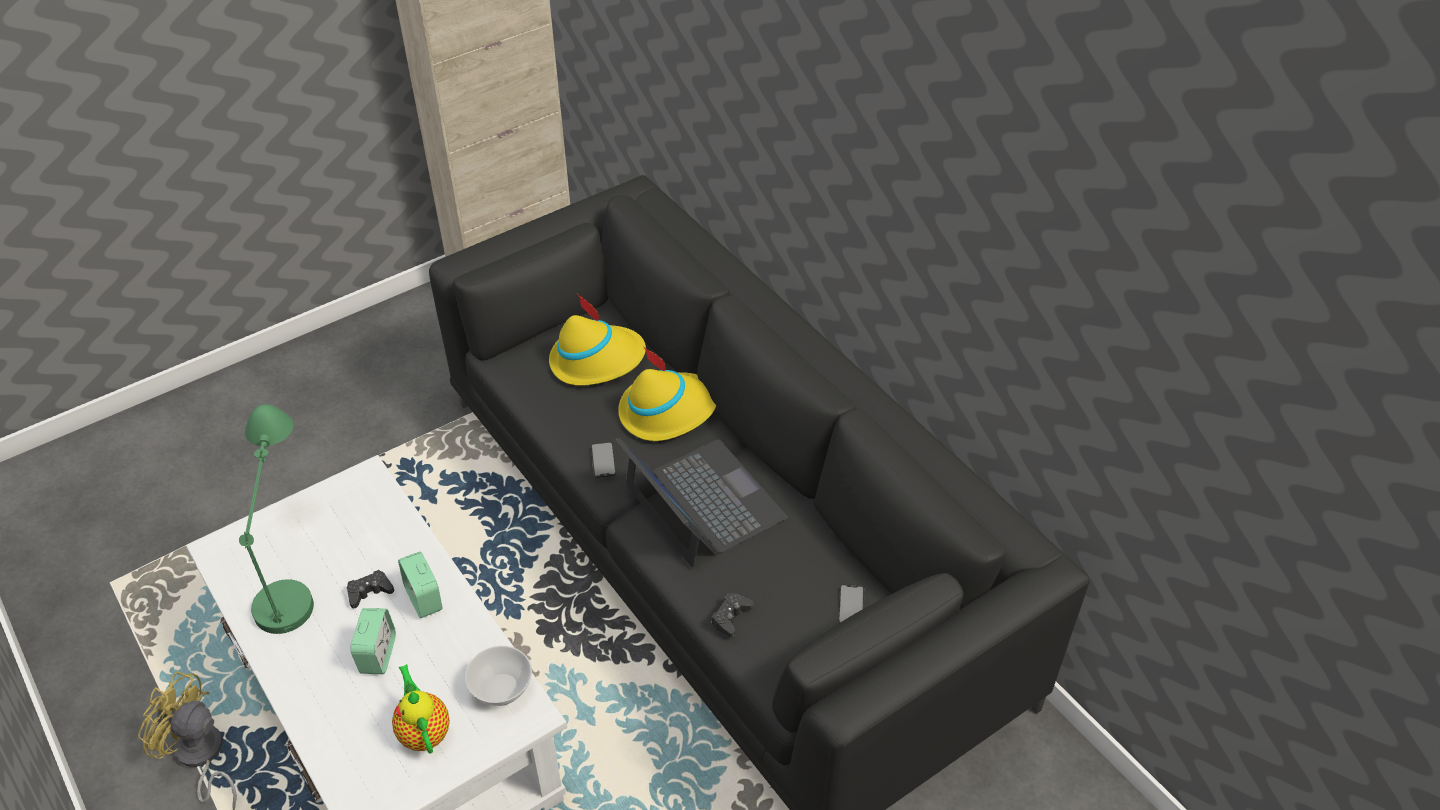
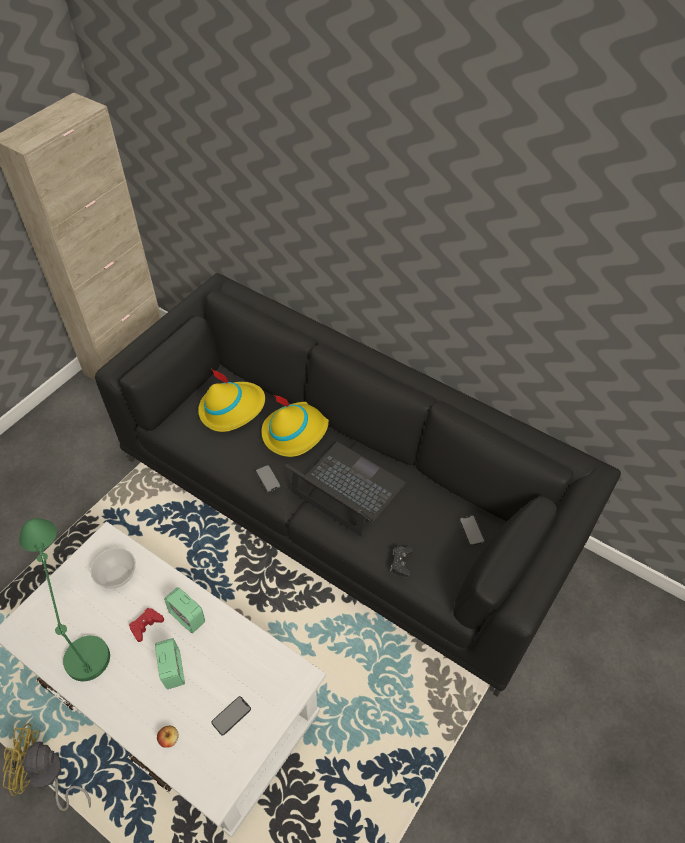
camera: 20 degrees left, 5 degrees up
(337, 732) = (169, 739): none -> apple
(369, 592) = (146, 625): black game controller -> red game controller
(424, 731) = (231, 715): teapot -> phone
(501, 687) = (271, 664): bowl -> bowl (117, 575)

